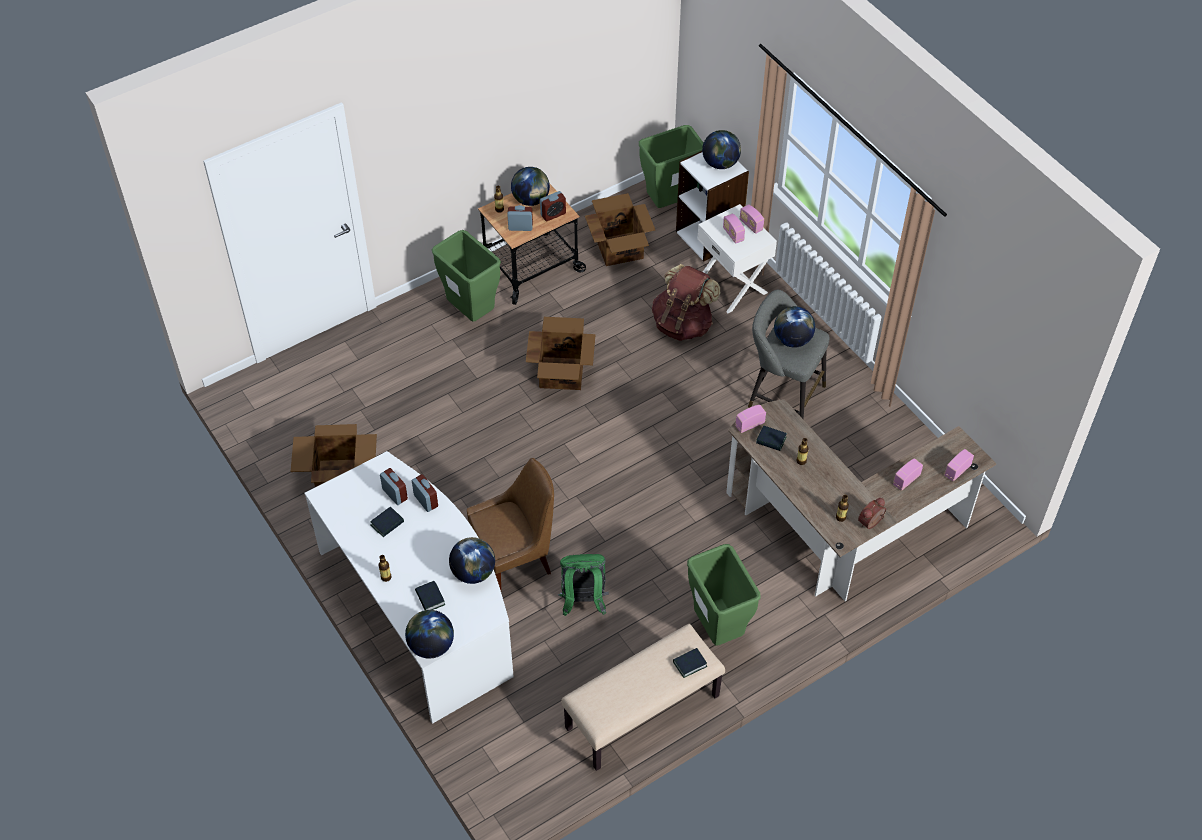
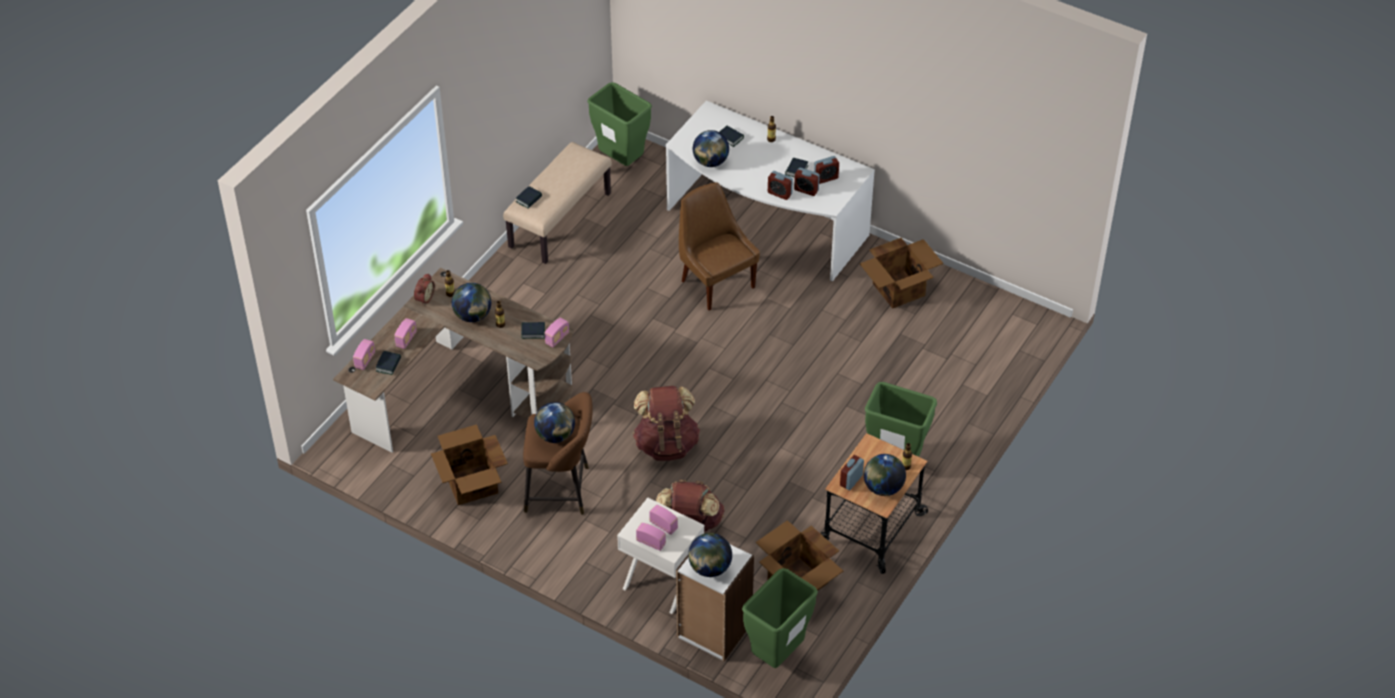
camera: 155 degrees right, 5 degrees down
(431, 645) = (709, 113): globe -> globe (473, 316)
(515, 558) = (716, 282): brown chair -> brown chair turned 105 degrees clockwise
(520, 227) = (873, 456): alarm clock -> alarm clock (826, 178)
(562, 372) = (774, 437): cardboard box -> cardboard box (472, 485)
(583, 602) = (644, 271): green backpack -> none
(664, 402) = (666, 444): none -> brown backpack
(717, 629) = (530, 288): green trash can -> green trash can (622, 161)
(782, 395) = (561, 489): grey stool -> brown stool
(934, 458) = (388, 365): none -> book

